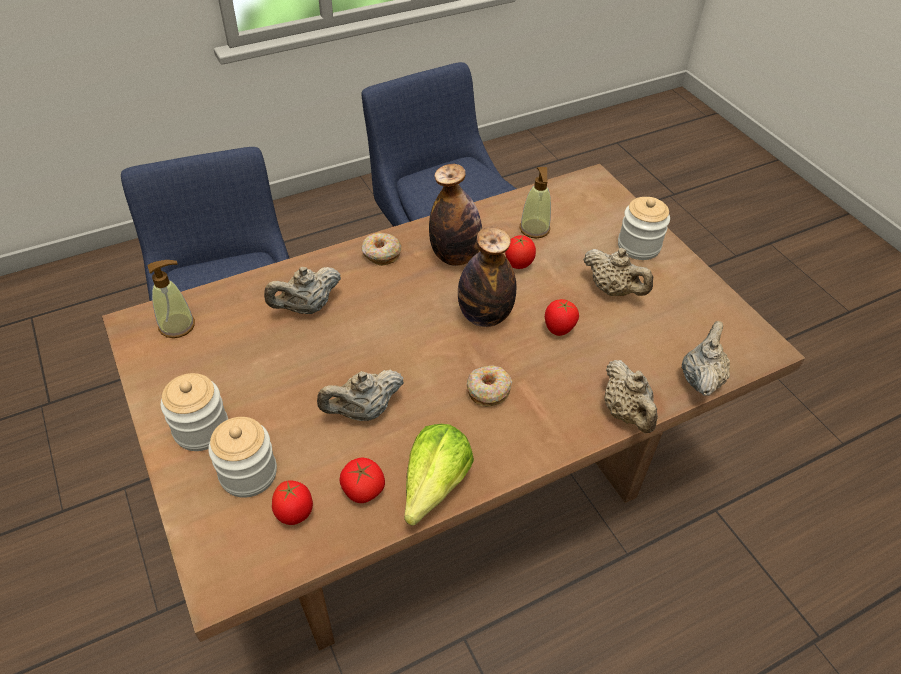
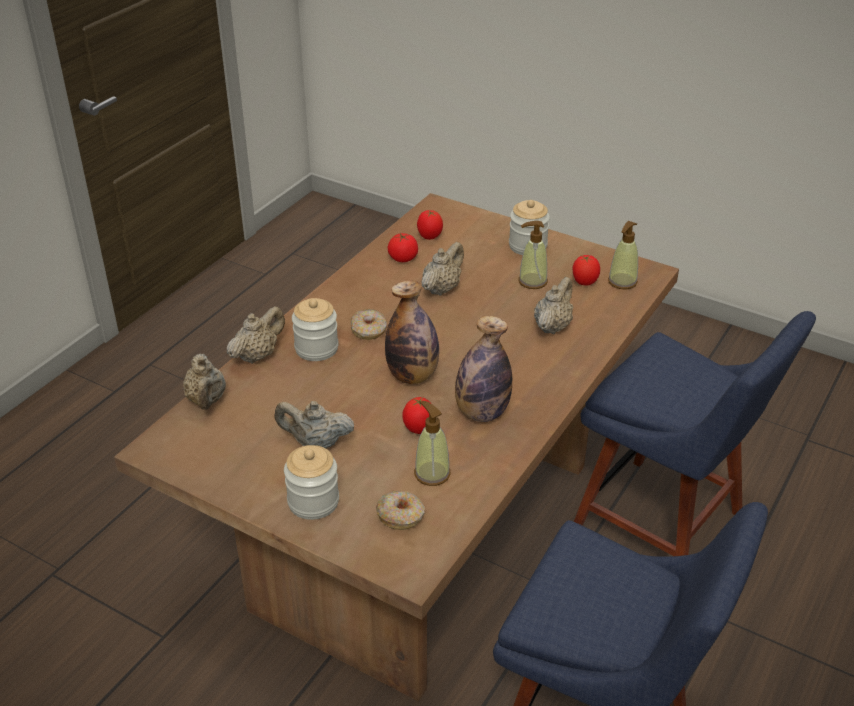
camera: 150 degrees right, 10 degrees down
(248, 473) = (475, 241): jar -> jar (316, 348)
(260, 372) = (532, 281): none -> soap dispenser
(381, 254) = (546, 387): donut -> donut (401, 516)
(428, 493) = (363, 270): lettuce -> none
(558, 330) = (344, 389): tomato -> tomato (584, 283)
(626, 413) = (258, 355): beige teapot -> beige teapot turned 90 degrees clockwise

